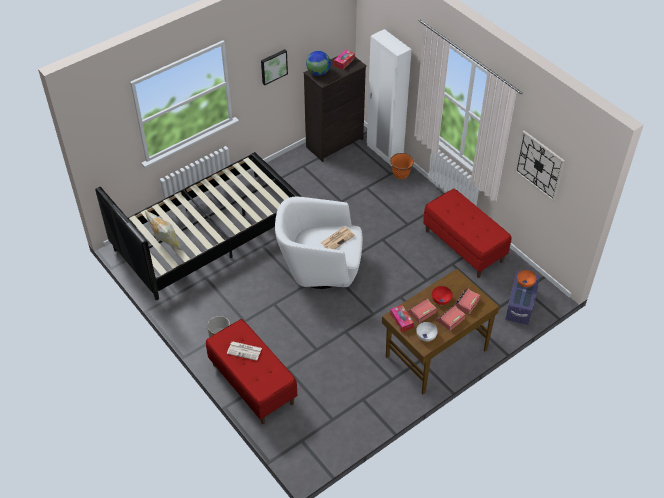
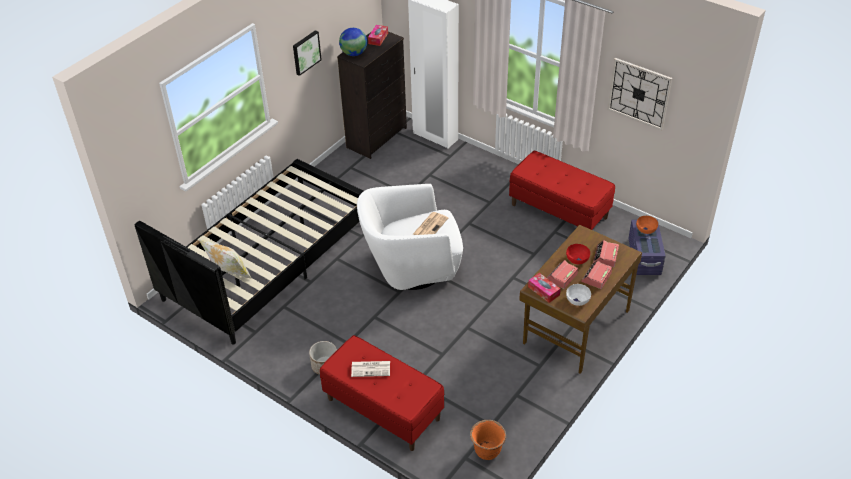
camera: 15 degrees left, 5 degrees down
(400, 174) = (461, 154): orange planter -> orange planter (487, 451)

